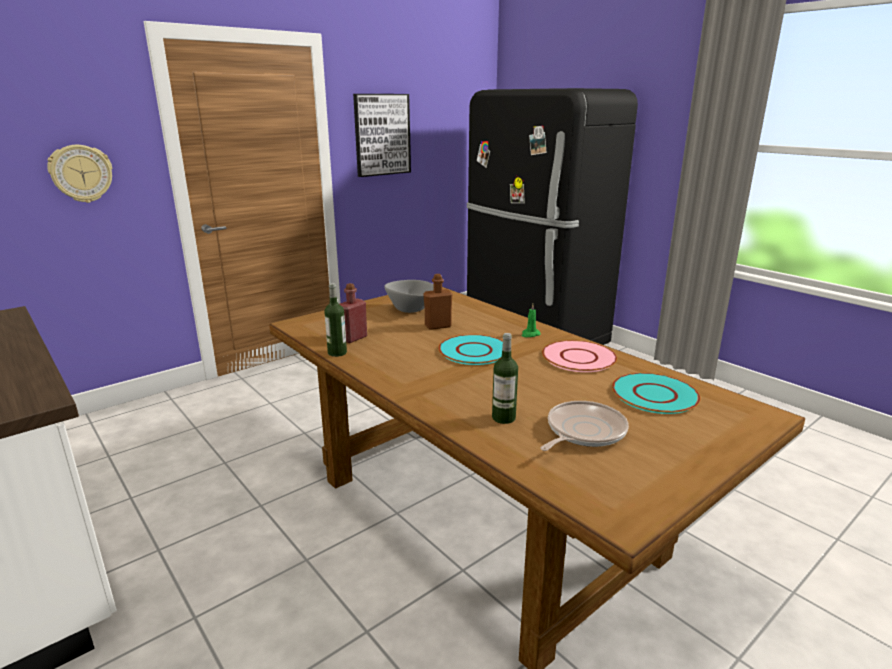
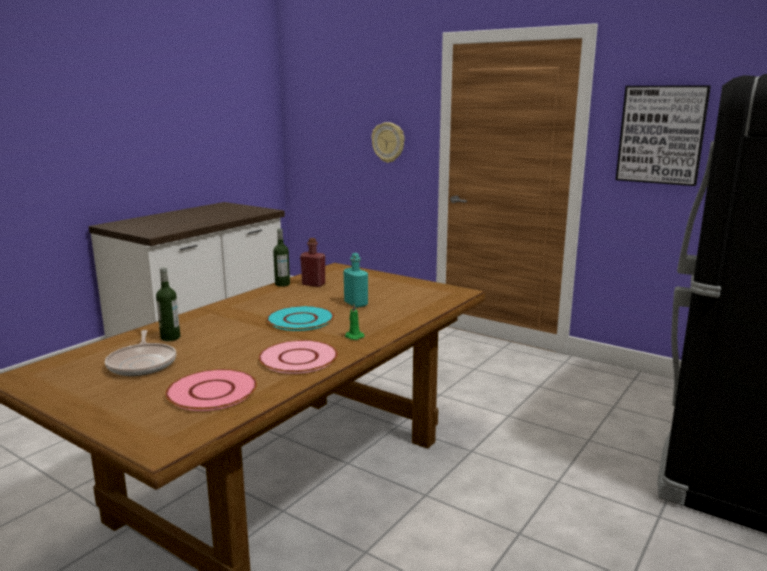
camera: 75 degrees right, 5 degrees down
(413, 310) = (392, 292): grey bowl -> none
(438, 326) = (356, 304): brown bottle -> turquoise bottle
(583, 431) = (142, 363): frying pan -> frying pan turned 45 degrees clockwise
(654, 394) = (212, 391): turquoise plate -> pink plate

